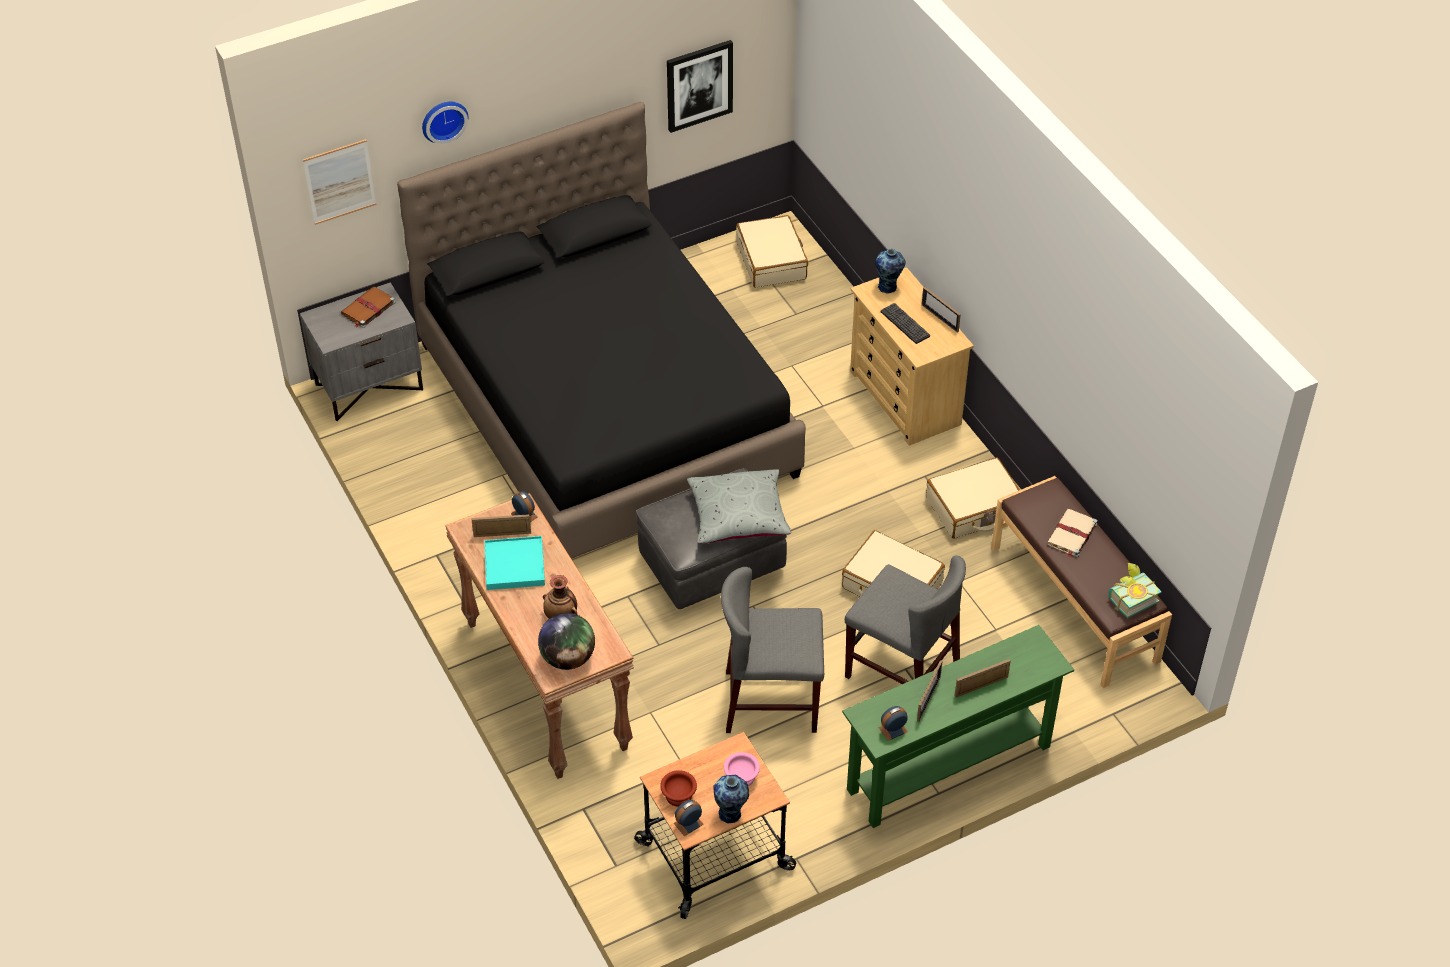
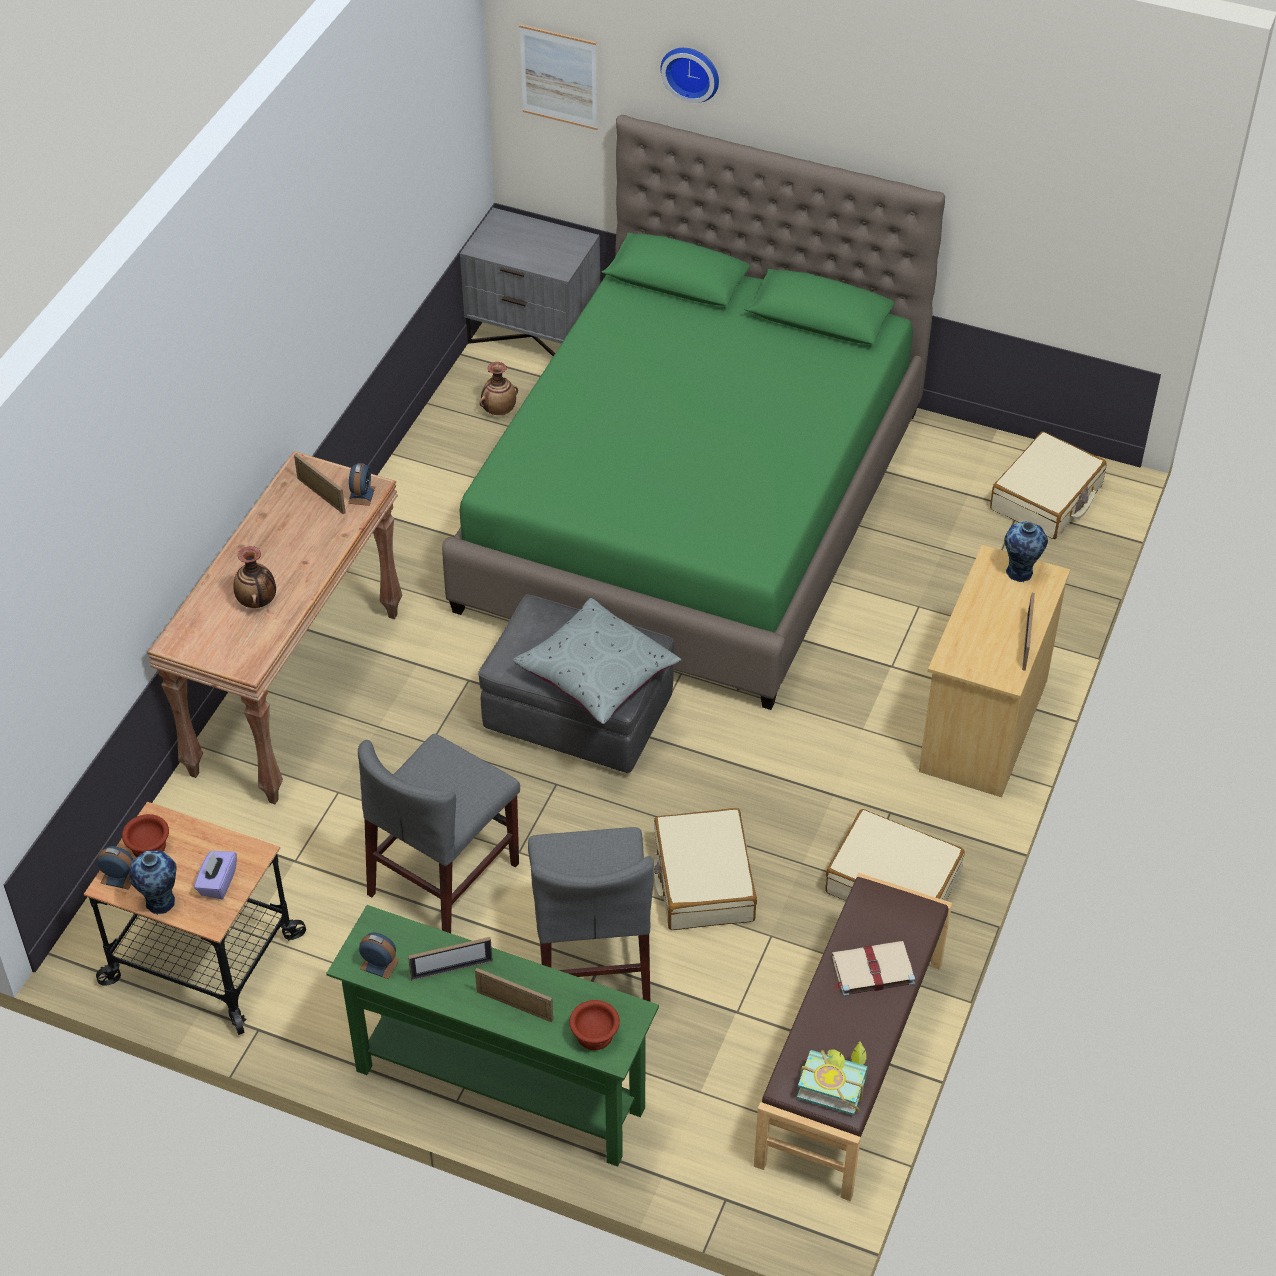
camera: 50 degrees right, 0 degrees up
(367, 309) = (547, 243): brown book -> none
(416, 443) = (499, 410): none -> vase
(515, 565) = (290, 529): turquoise tray -> none
(568, 658) = (208, 640): globe -> none
(606, 409) = (693, 508): black bed -> green bed
(699, 85) = (1034, 220): picture -> none
(742, 777) = (217, 883): pink bowl -> purple tissue box
(771, 701) = (444, 879): grey chair -> grey chair turned 105 degrees counterclockwise
(905, 324) = (981, 620): keyboard -> none
(1034, 663) = (596, 1035): none -> brown bowl

